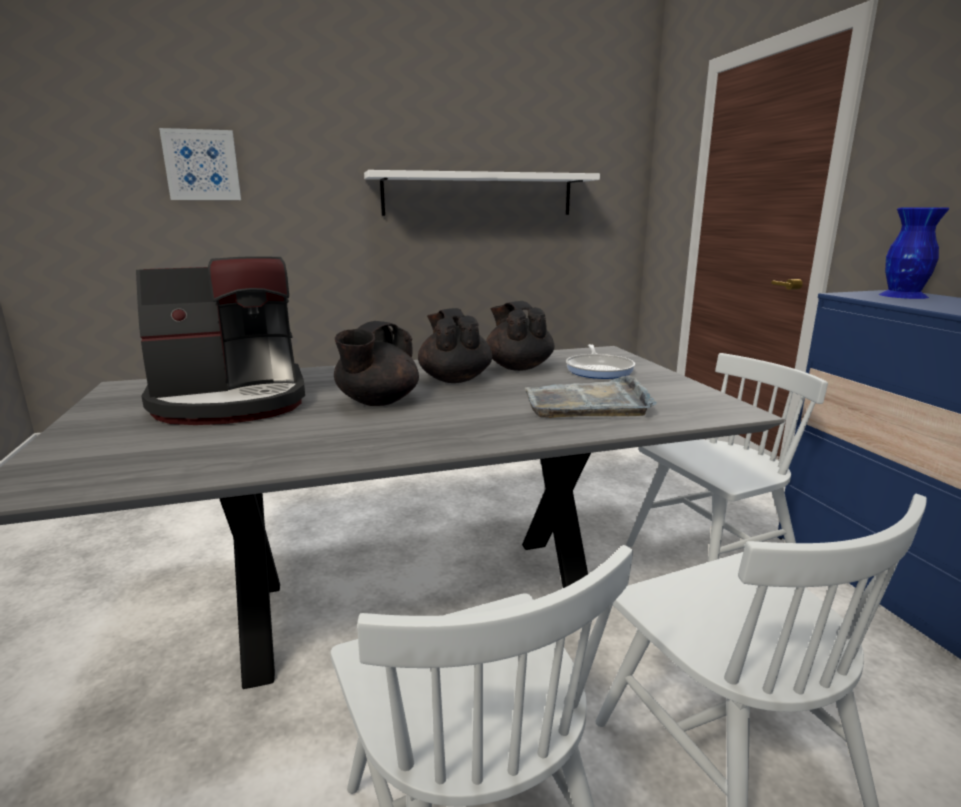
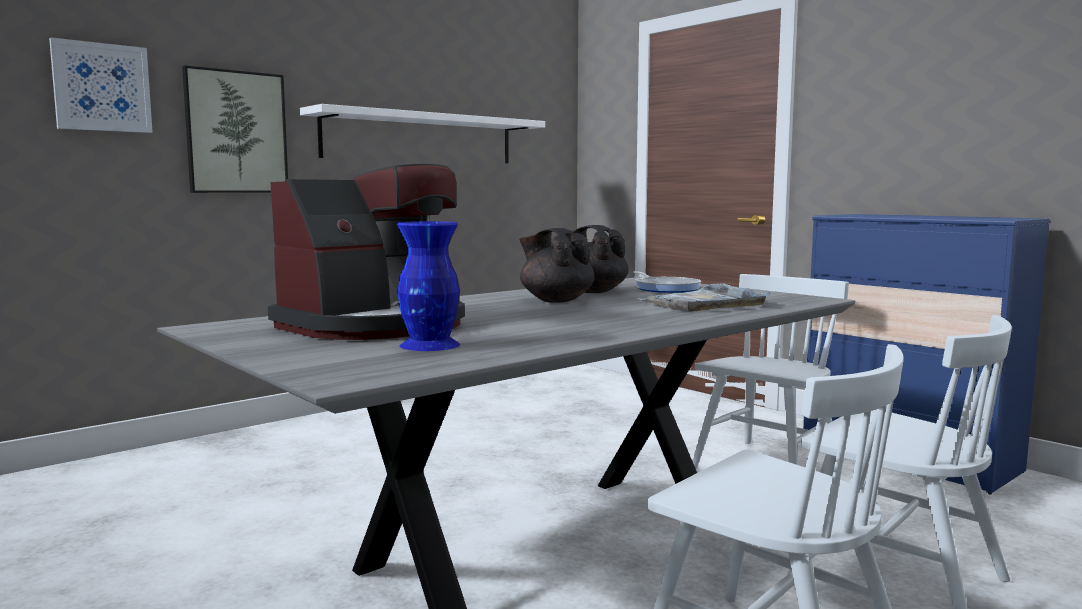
camera: 25 degrees left, 10 degrees down
(310, 196) = (236, 132): none -> picture
(377, 402) = (524, 315): black teapot -> none
(903, 296) = (872, 215): blue vase -> blue vase (430, 345)

